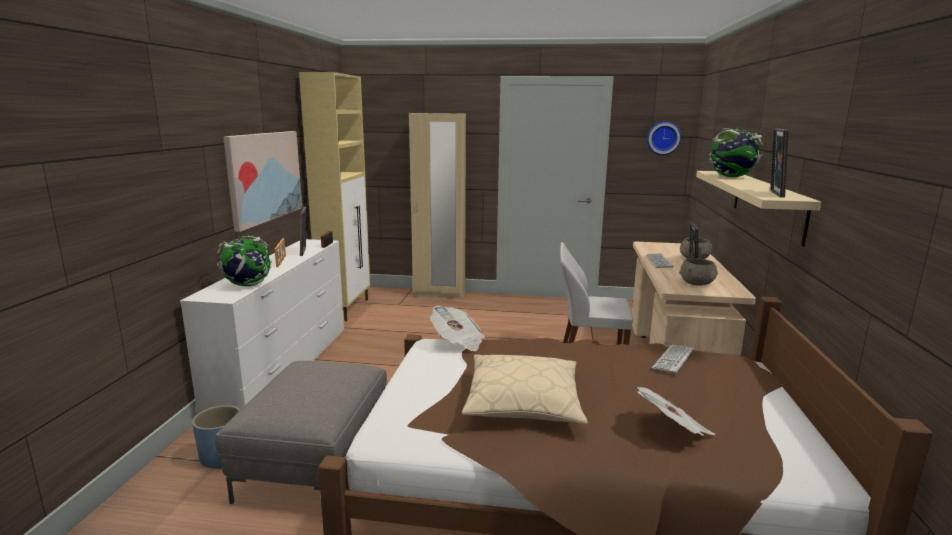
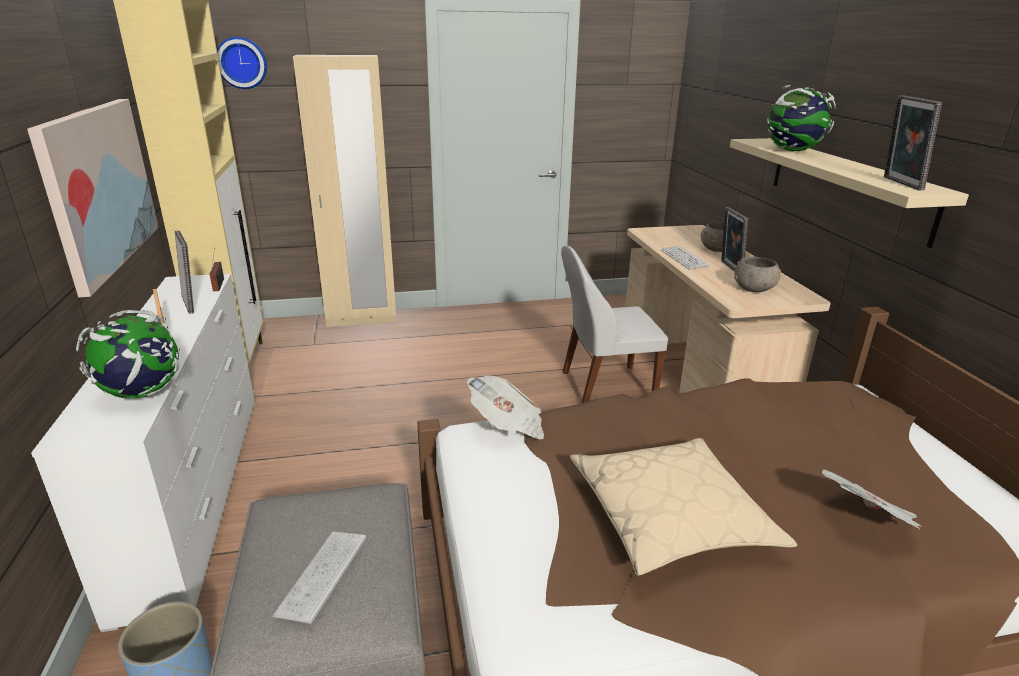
camera: 20 degrees left, 10 degrees up
(663, 138) = (641, 86): wall clock -> wall clock (242, 63)
(673, 359) = (784, 403): keyboard -> keyboard (322, 576)

